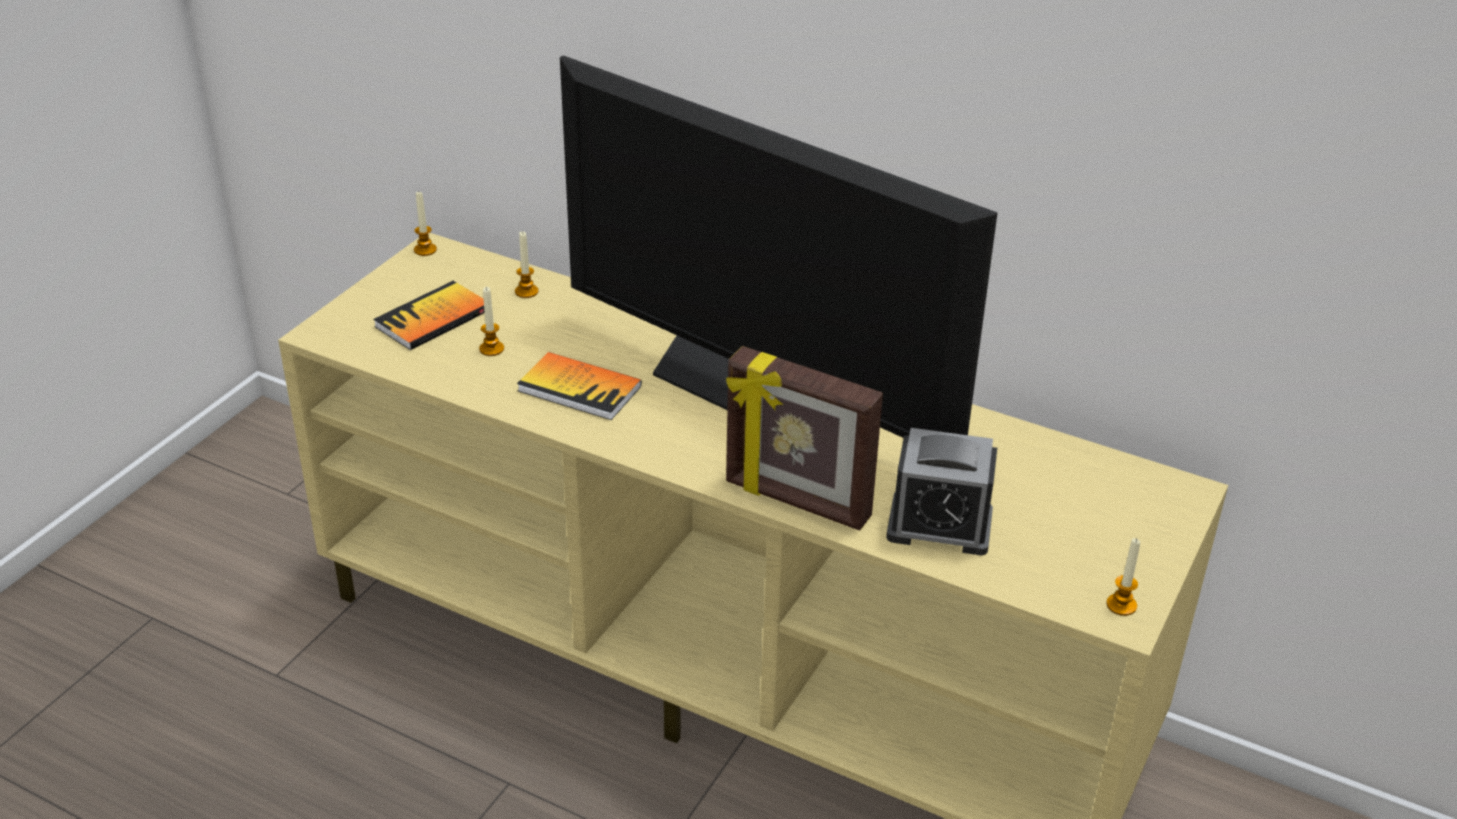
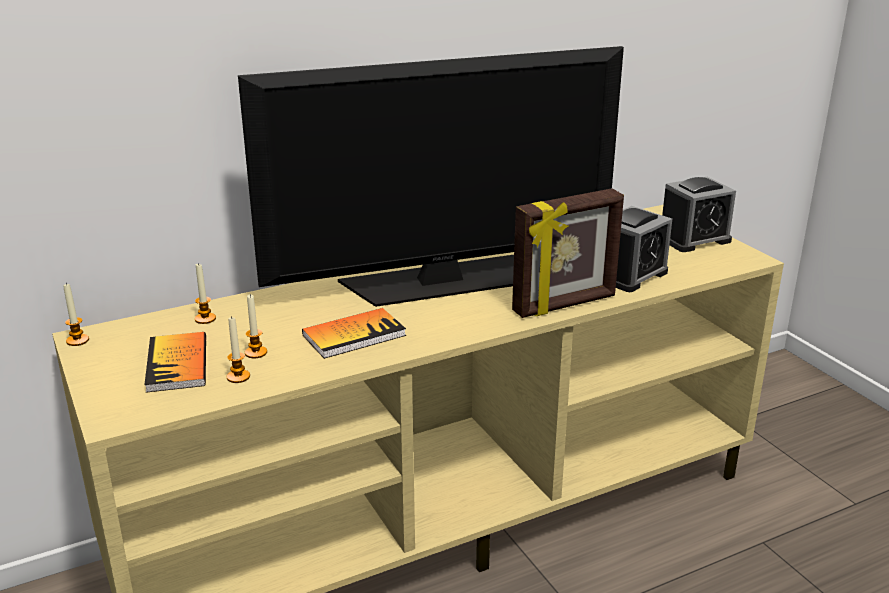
camera: 55 degrees left, 10 degrees down
(1121, 605) = (739, 255): candle -> candle (238, 377)
(1126, 547) = (693, 239): none -> alarm clock

